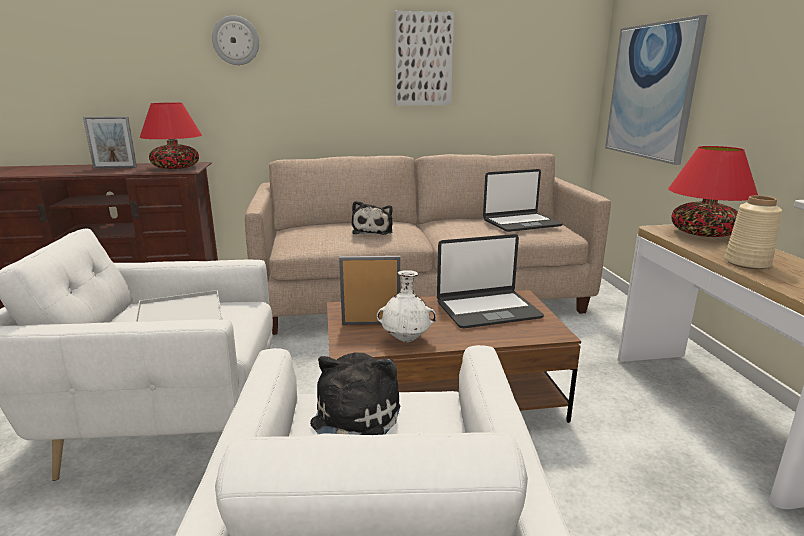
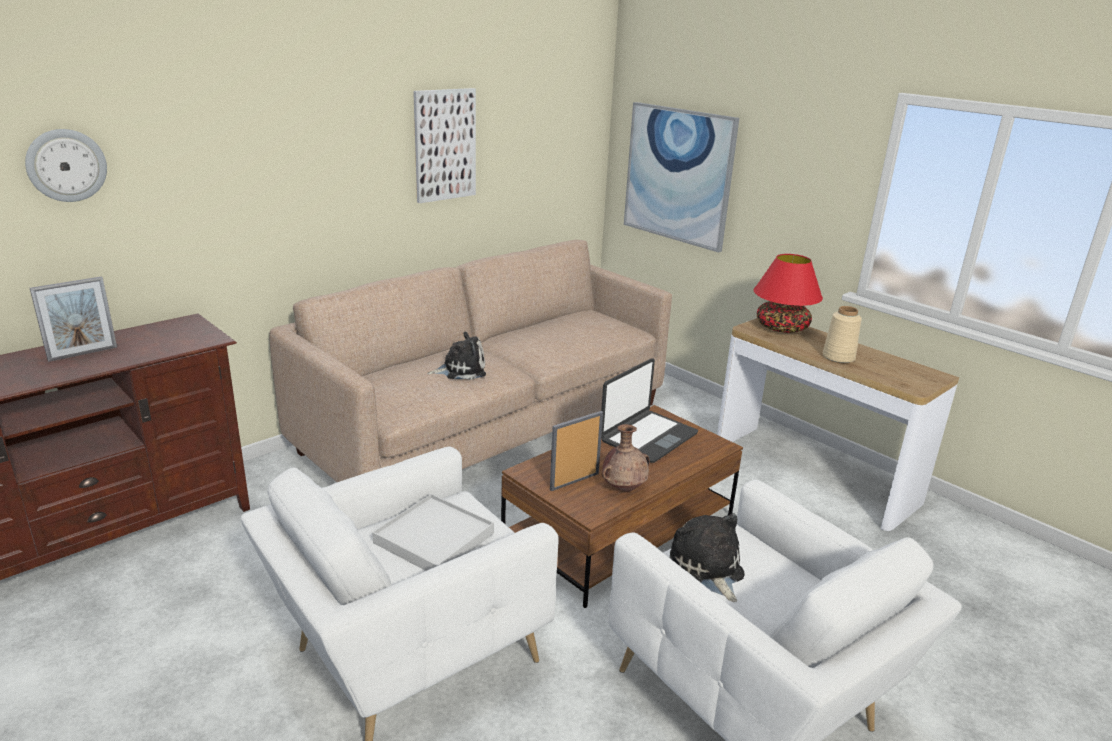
camera: 35 degrees left, 5 degrees up
(176, 168) = (182, 337): red table lamp -> none
(236, 40) = (223, 143): wall clock -> wall clock (66, 165)
(373, 230) = (461, 370): plush toy -> plush toy turned 75 degrees counterclockwise
(407, 339) = (624, 488): white vase -> brown vase
(521, 223) = (586, 326): laptop -> none

